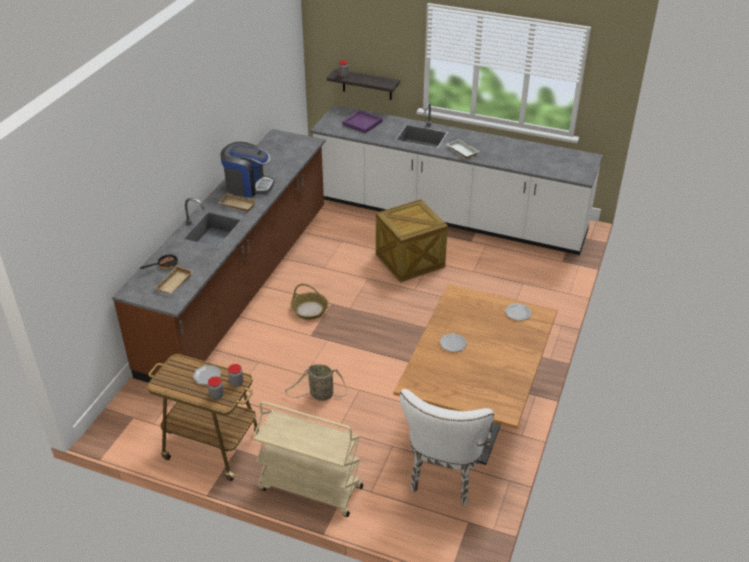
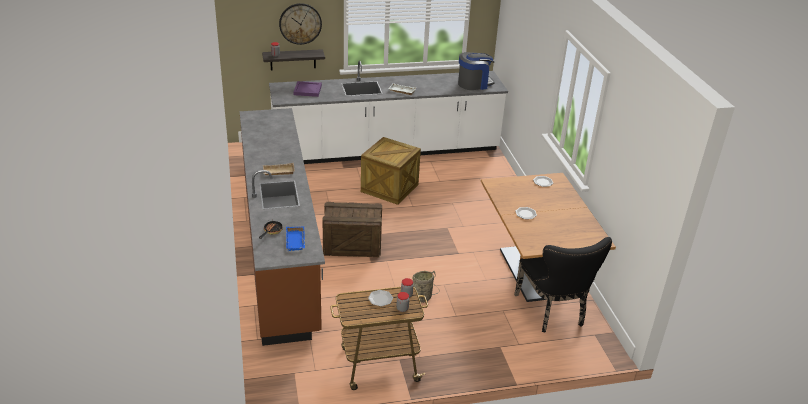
camera: 35 degrees left, 5 degrees down
(175, 284) = (296, 241): beige tray -> blue tray
(248, 185) = (270, 156): coffee machine -> coffee machine (474, 84)
(309, 310) = (352, 245): basket -> crate
(309, 488) = (477, 361): beige cart -> none
(376, 45) = (300, 23): none -> wall clock
(446, 474) = (553, 312): white chair -> black chair

